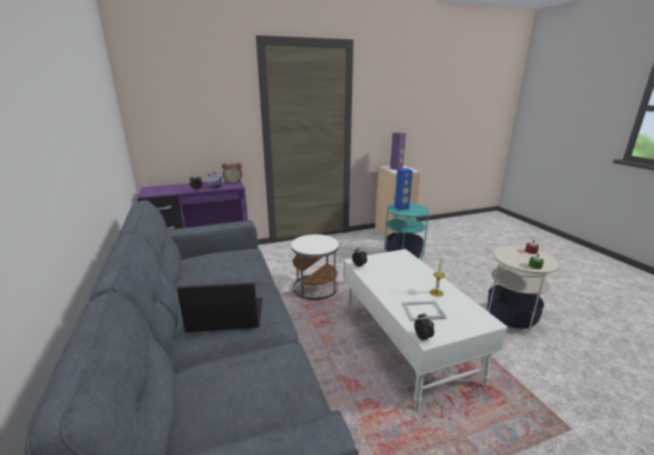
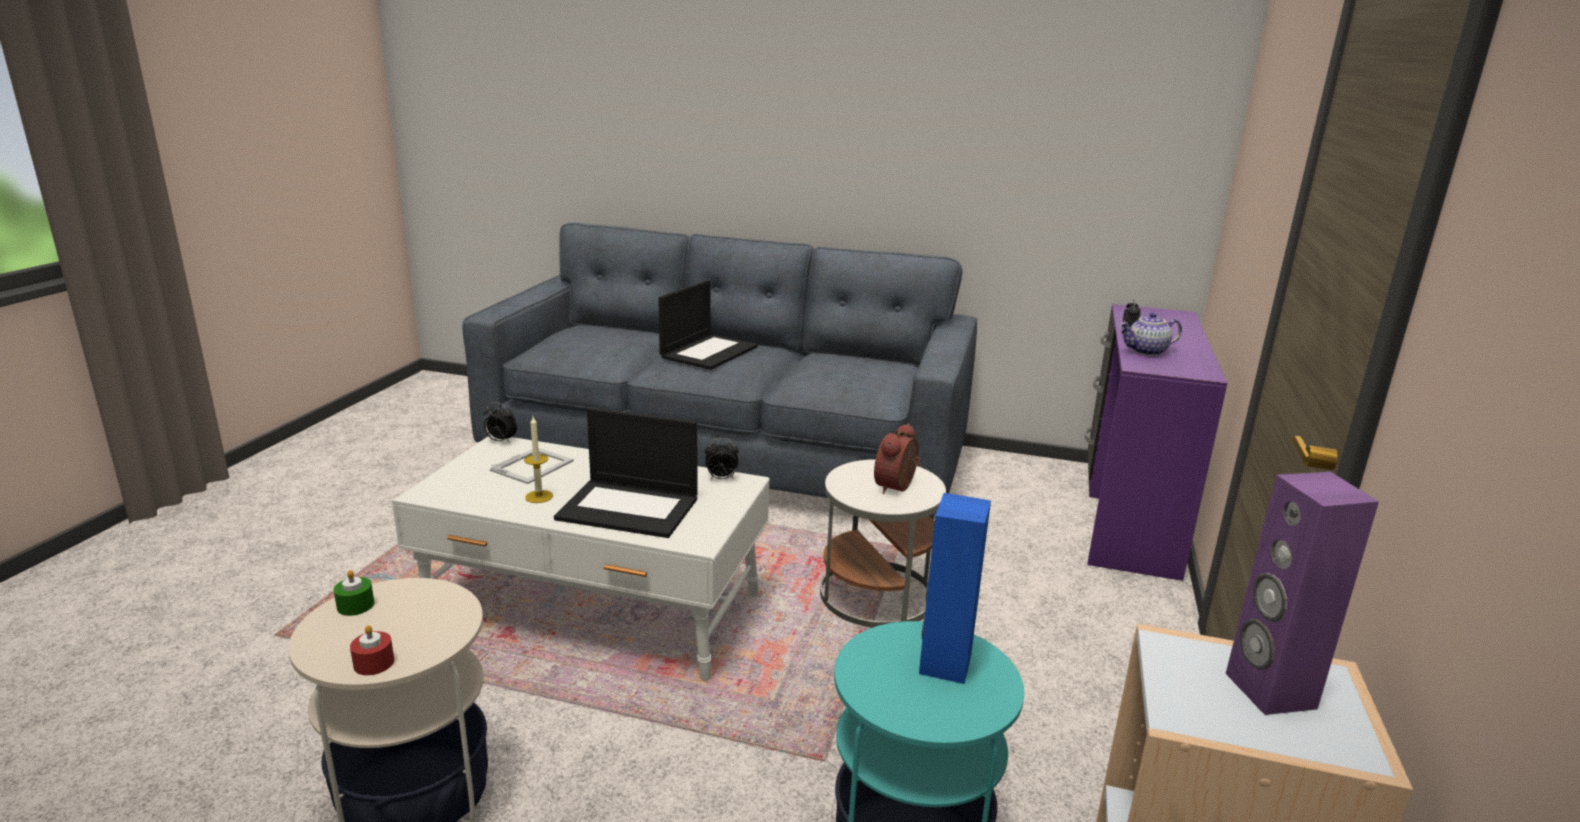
camera: 125 degrees right, 0 degrees up
(233, 182) = (1183, 370): alarm clock -> alarm clock (898, 487)
(407, 271) = (630, 508): none -> laptop

